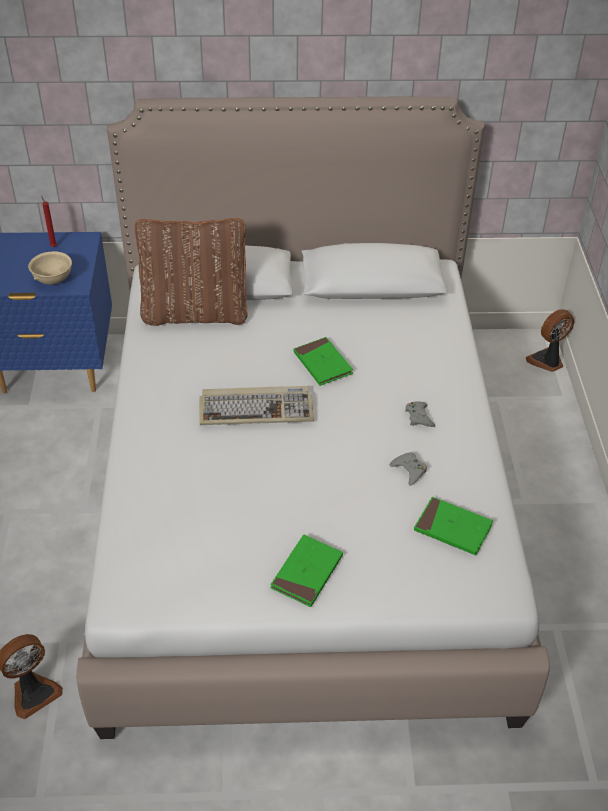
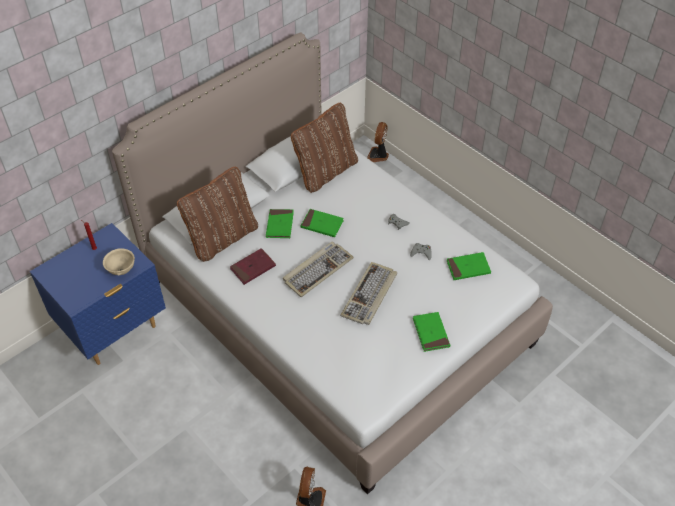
camera: 40 degrees left, 5 degrees up
(189, 362) = (253, 268): none -> red book
(273, 336) = (280, 225): none -> green book
(281, 476) = (370, 295): none -> keyboard
(397, 310) = (325, 171): none -> brown pillow

